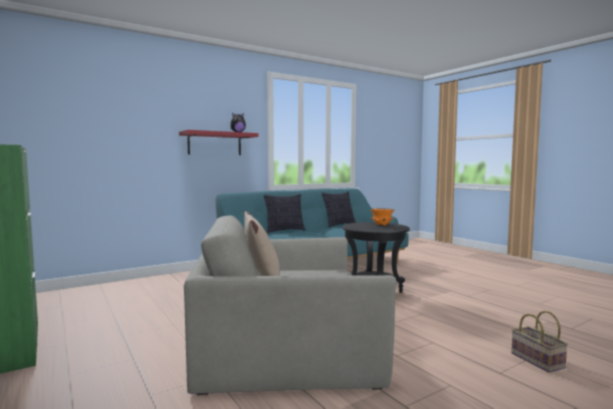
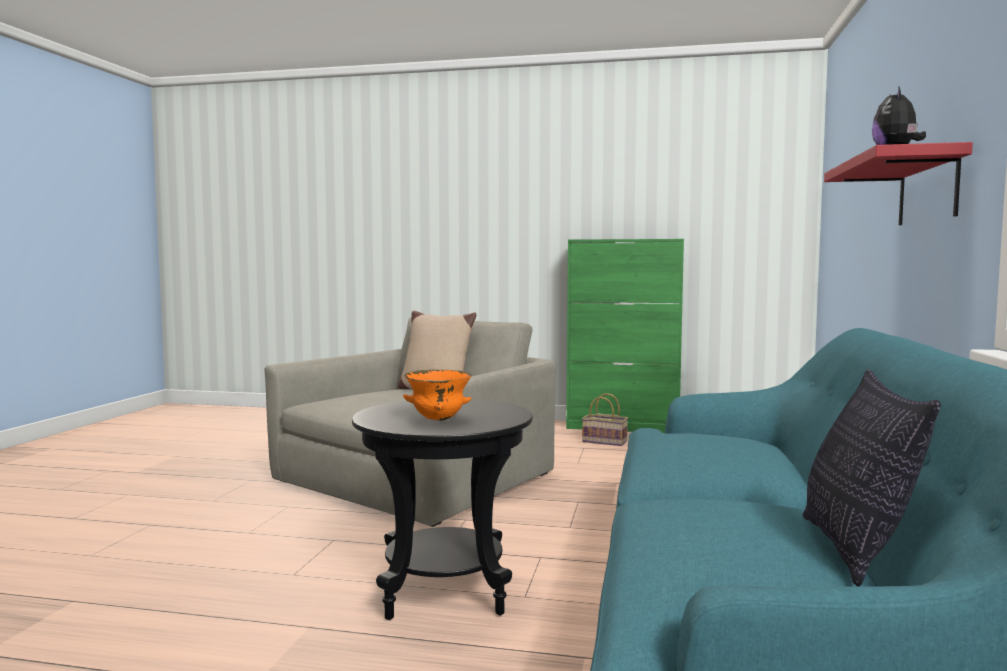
camera: 135 degrees right, 0 degrees up
(284, 231) = (785, 461): pillow -> none
(535, 360) = (87, 552): basket -> basket (606, 441)

